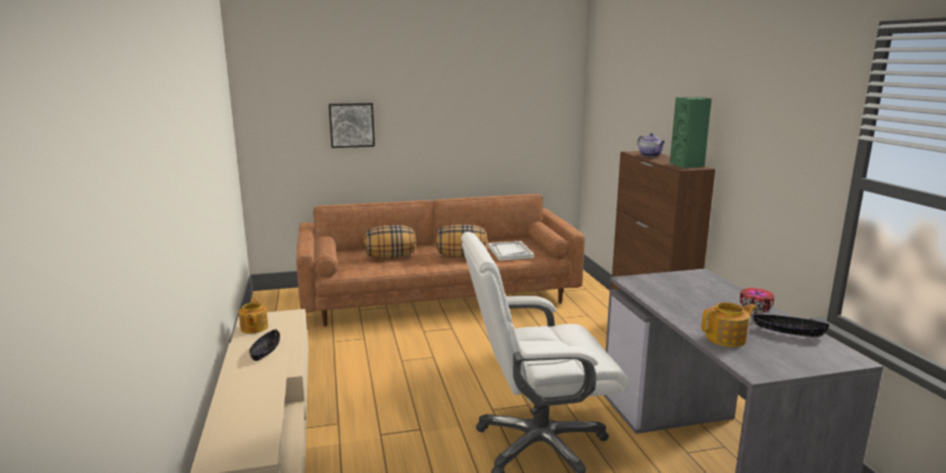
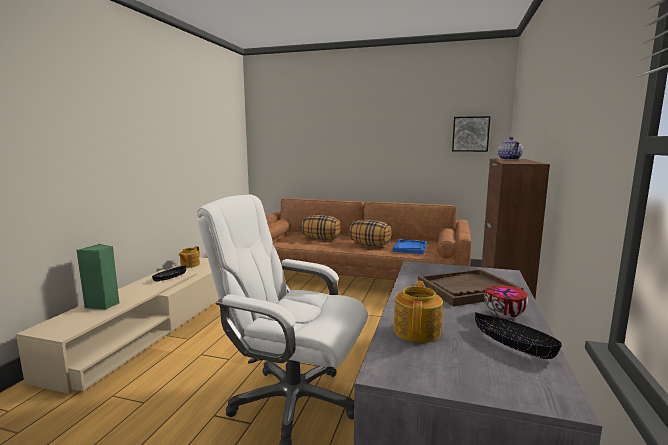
camera: 30 degrees right, 5 degrees down
(351, 125) = (317, 144): picture -> picture (470, 134)
(510, 252) = (410, 248): white tray -> blue tray
(688, 165) = (525, 162): green speaker -> green speaker (103, 305)
(701, 295) = (467, 289): none -> brown tray
(727, 339) = (418, 331): teapot -> teapot turned 90 degrees counterclockwise

